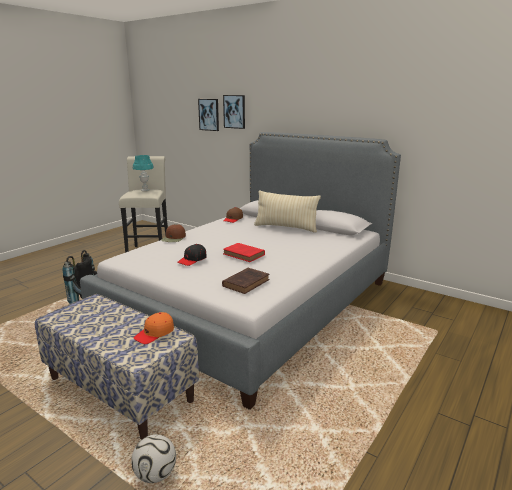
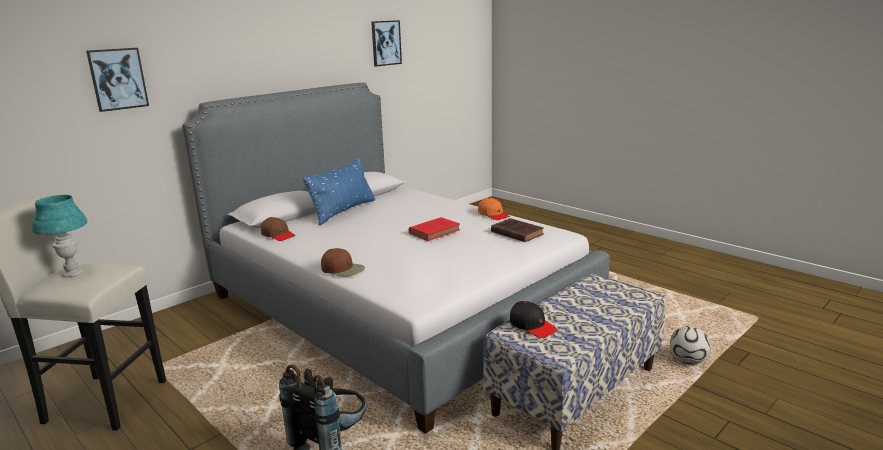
camera: 80 degrees left, 0 degrees up
(154, 333) = (592, 290): orange cap -> orange cap (493, 214)
(192, 260) = (443, 255): black cap -> black cap (532, 326)
(209, 114) = (48, 93): picture -> picture (385, 43)
(286, 227) = (343, 211): beige pillow -> blue pillow

